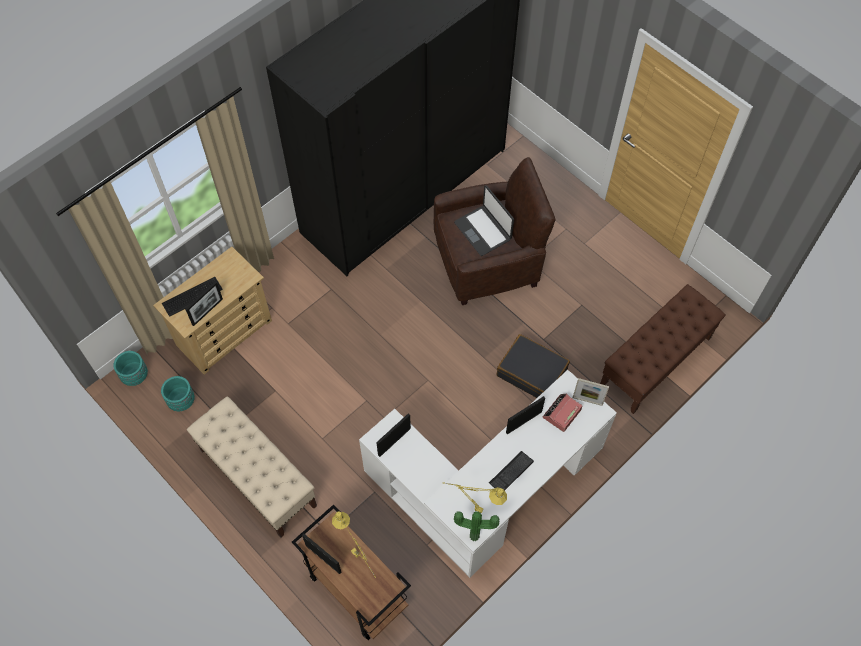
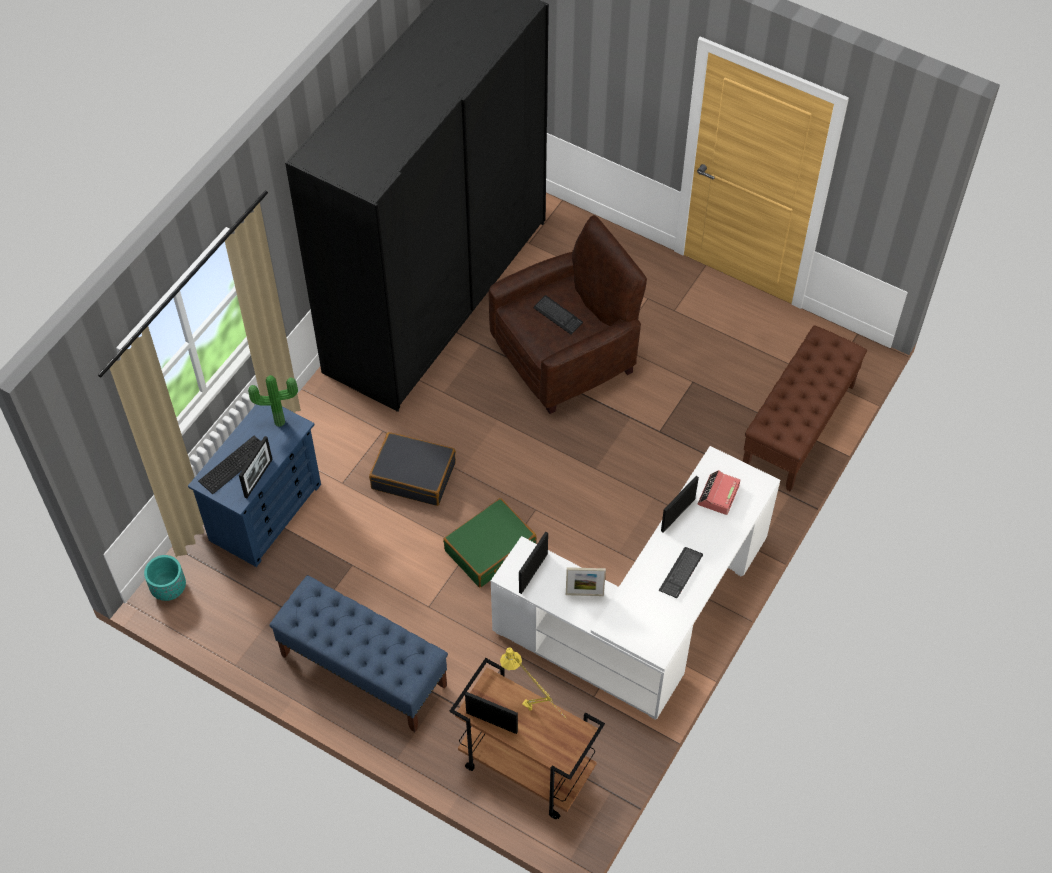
camera: 15 degrees left, 5 degrees down
(182, 401) = (239, 604): turquoise planter -> none
(224, 332) = (266, 512): beige dresser -> blue dresser
(257, 477) = (363, 670): beige bench -> blue bench
(383, 404) = (490, 550): none -> green suitcase
(471, 508) = (648, 623): yellow table lamp -> none
(474, 534) = (660, 650): potted plant -> potted plant (279, 420)
(483, 231) = (558, 316): laptop -> keyboard
(532, 372) = (657, 472): black suitcase -> black suitcase (414, 475)
(587, 401) = (743, 474): picture frame -> picture frame (584, 594)

